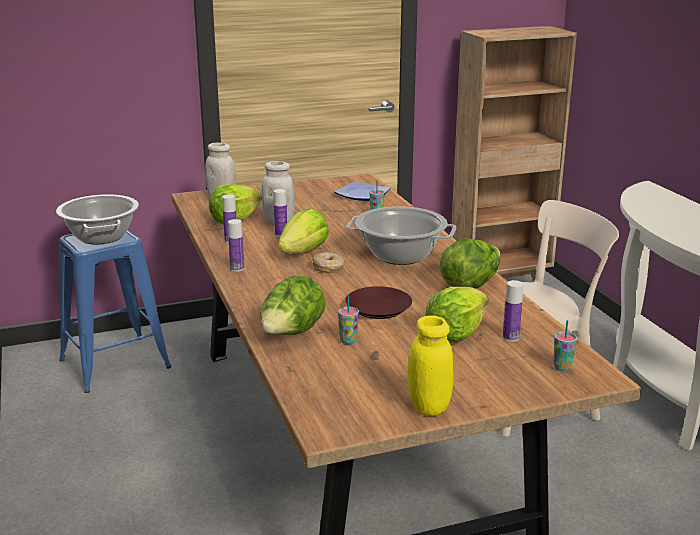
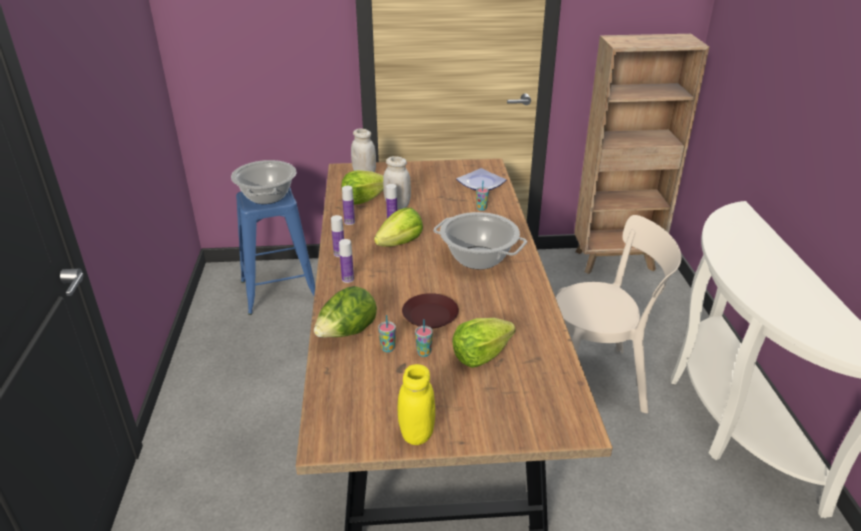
camera: 15 degrees right, 10 degrees up
(328, 268) = (412, 264): donut -> none
(470, 285) = (521, 301): lettuce -> none
(510, 337) = (525, 368): bottle -> bottle (347, 279)
(562, 368) = (552, 411): cup -> cup (424, 353)

